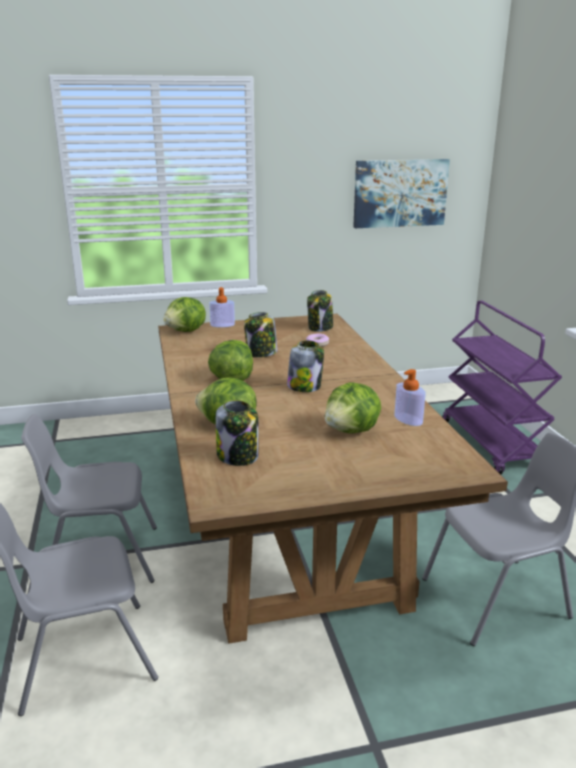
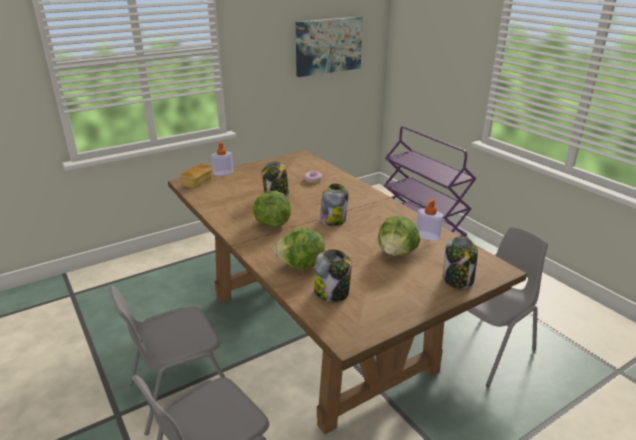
camera: 20 degrees left, 5 degrees up
(186, 331) = (197, 183): lettuce -> bread
(320, 328) = (303, 165): jar -> jar (458, 279)

